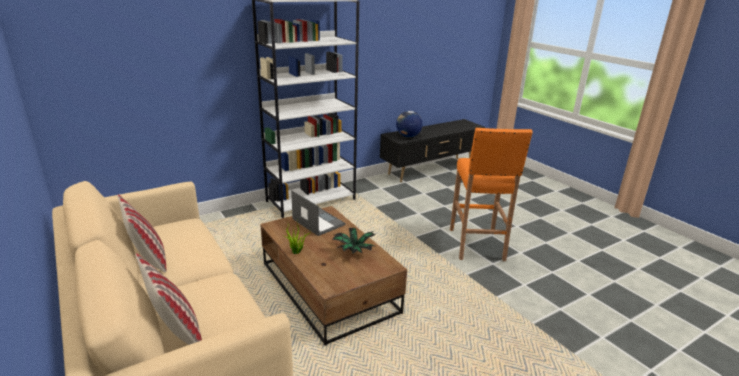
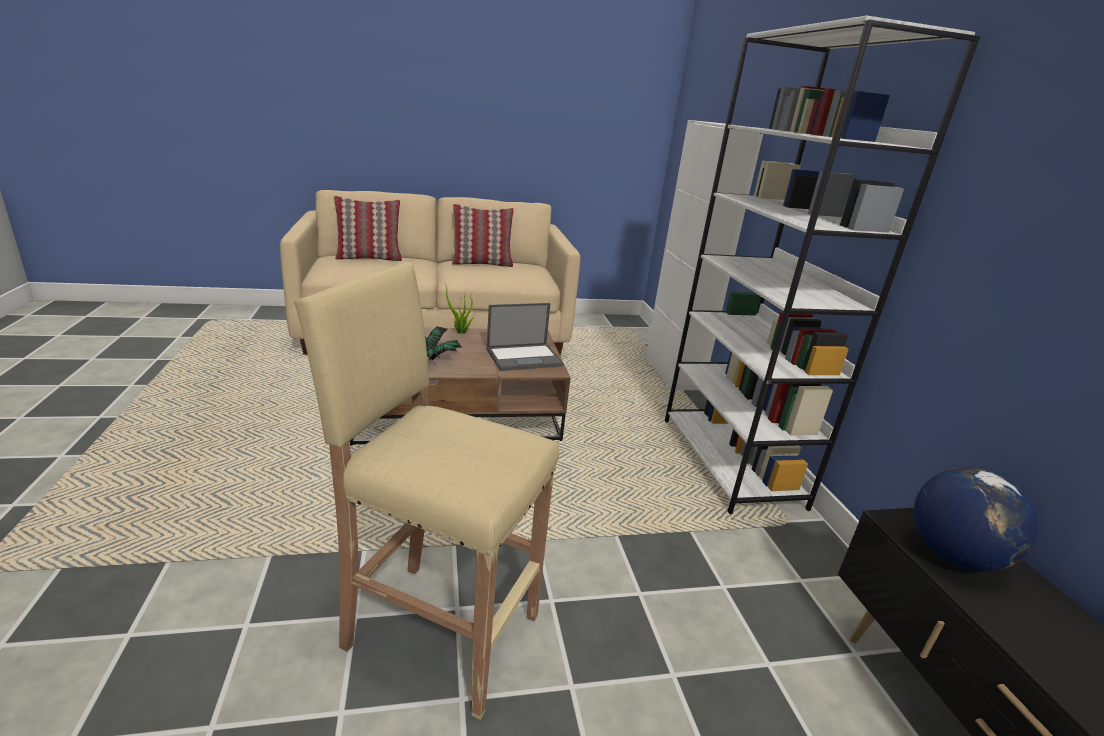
camera: 110 degrees right, 0 degrees up
(205, 221) = (672, 373): none -> white cabinet
(477, 245) = (438, 630): orange stool -> beige stool

